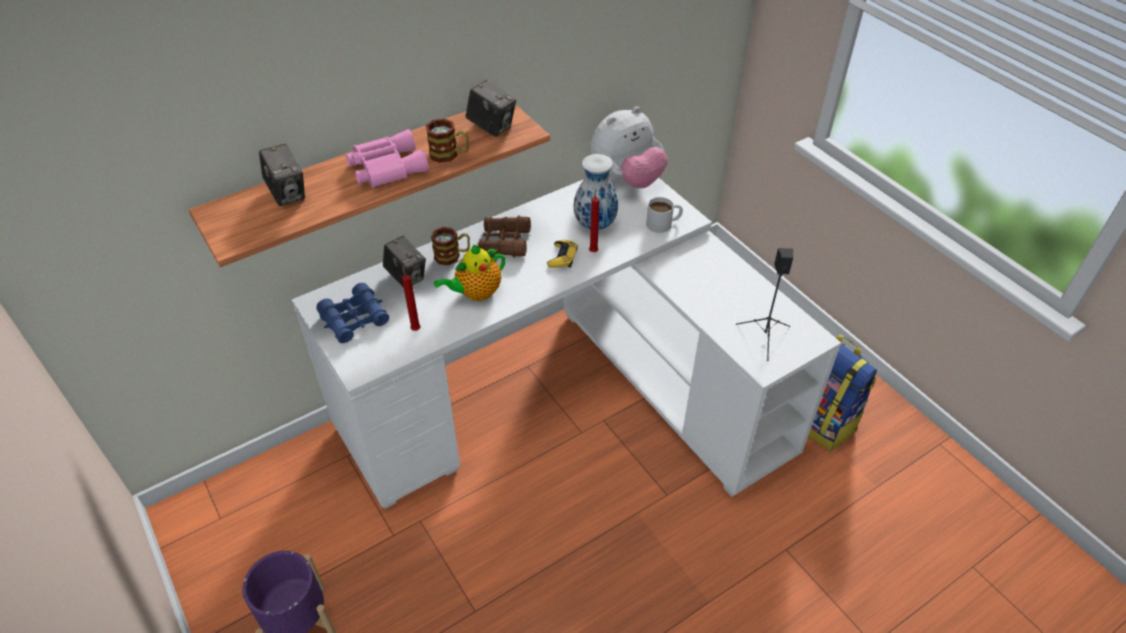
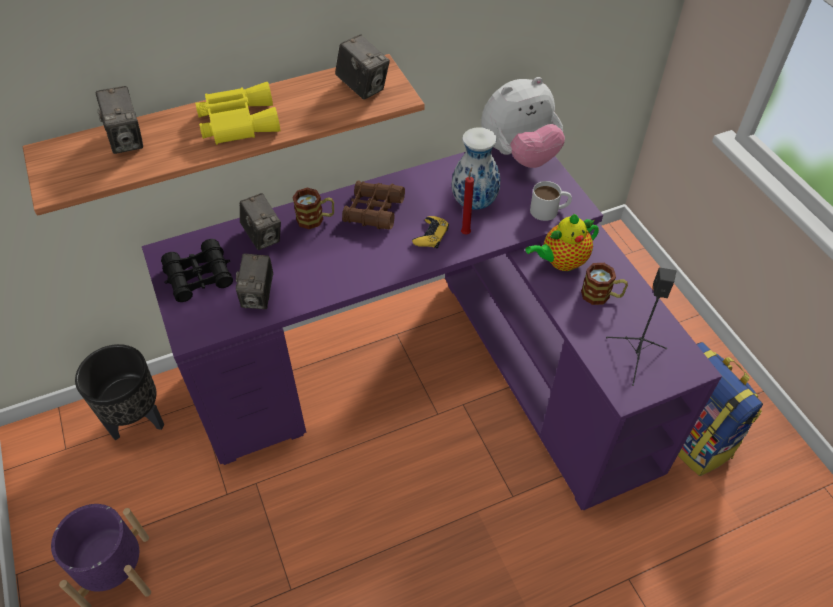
camera: 10 degrees right, 5 degrees up
(288, 481) = (138, 420): none -> black planter
(355, 319) = (199, 277): blue binoculars -> black binoculars
(385, 167) = (237, 121): pink binoculars -> yellow binoculars
(415, 328) = (258, 296): red candle -> camera
(449, 154) = (309, 115): mug -> mug (601, 295)
(476, 293) = (330, 264): teapot -> teapot (561, 262)
(569, 395) = (433, 371): white desk -> purple desk

